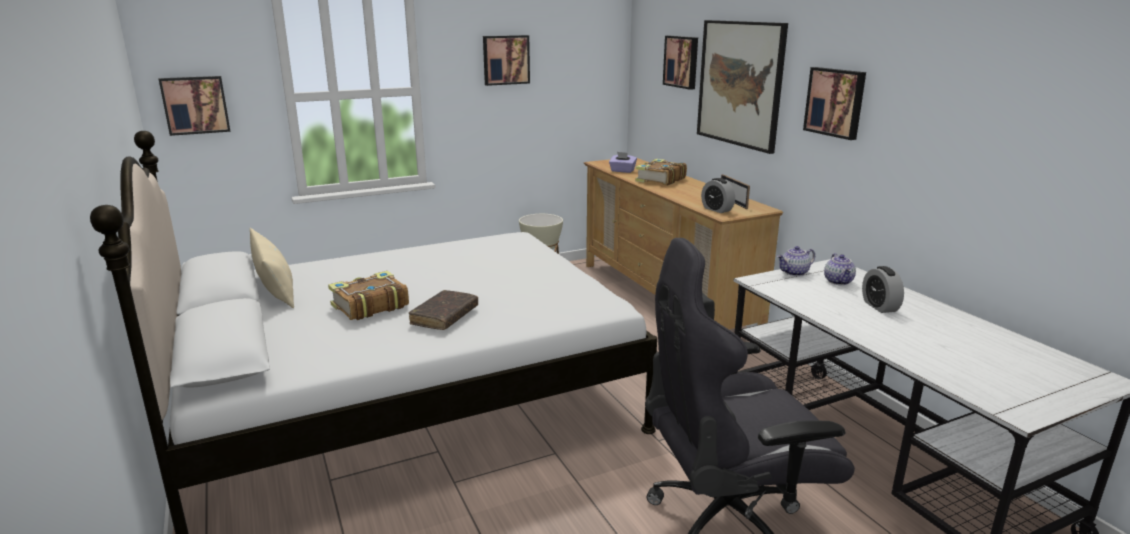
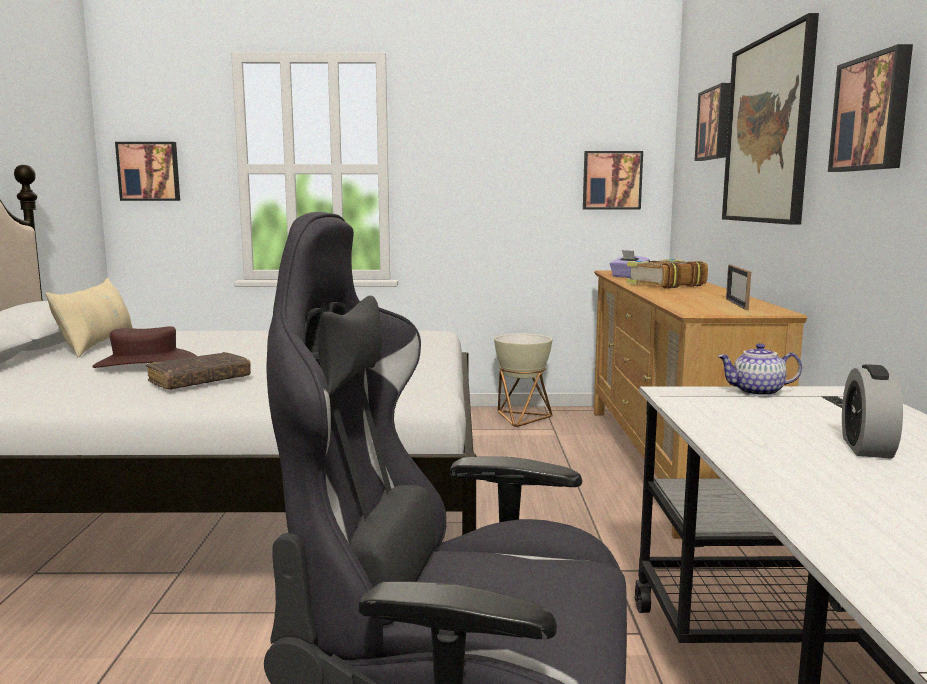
camera: 25 degrees right, 10 degrees down
(369, 306) = (146, 363): book -> brown hat
(505, 60) = (497, 136): picture -> picture (611, 180)
(717, 209) = (695, 307): alarm clock -> none
(839, 282) = (828, 410): teapot -> none

